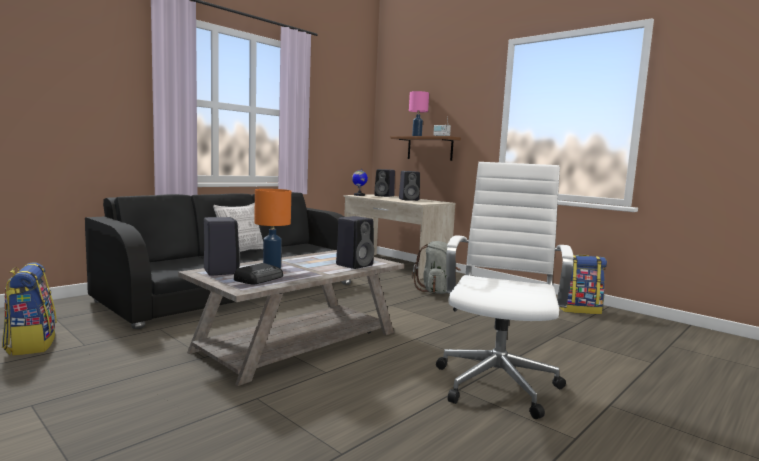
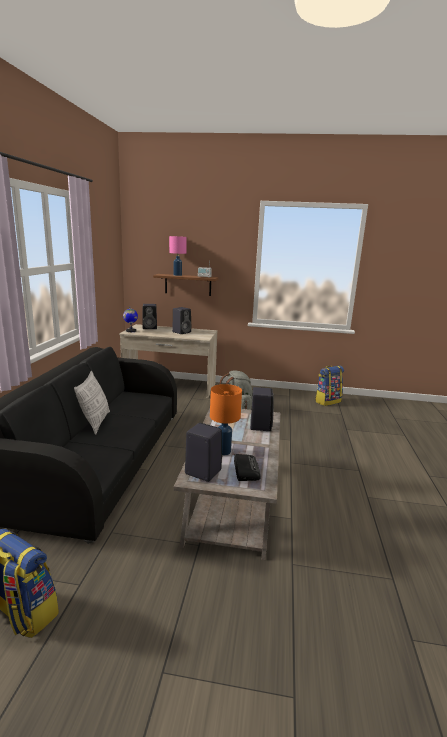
camera: 35 degrees left, 10 degrees up
(497, 382) = (374, 482): white office chair -> none

